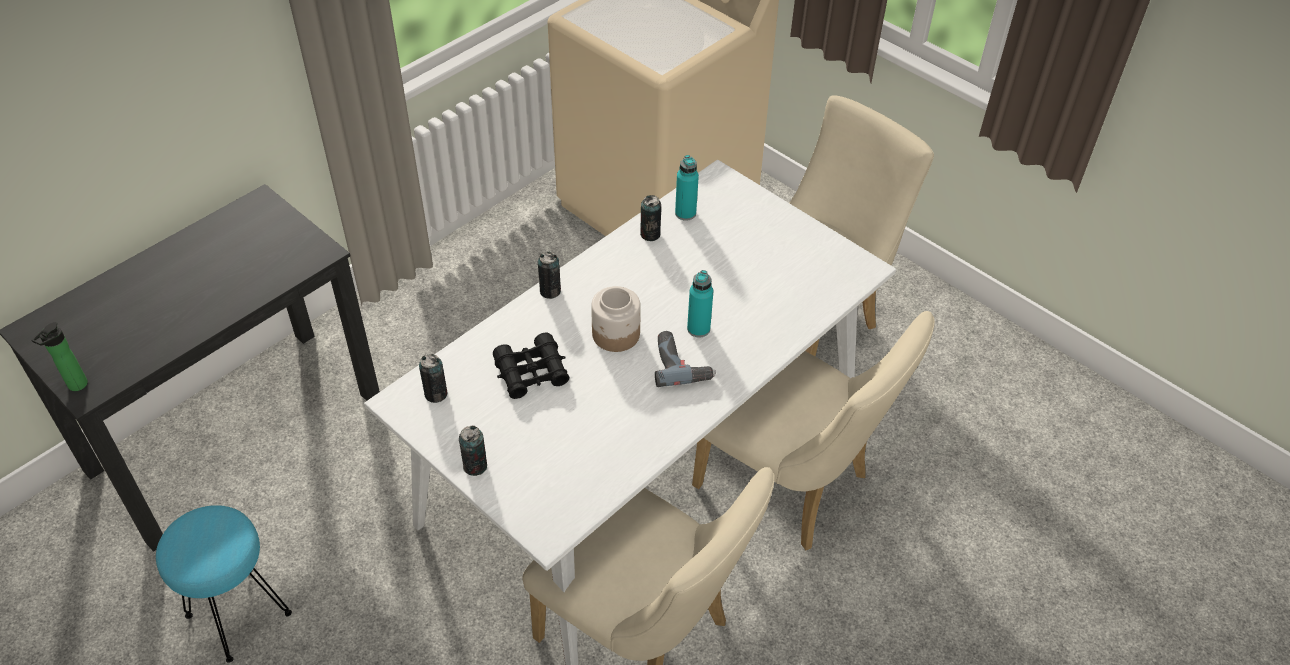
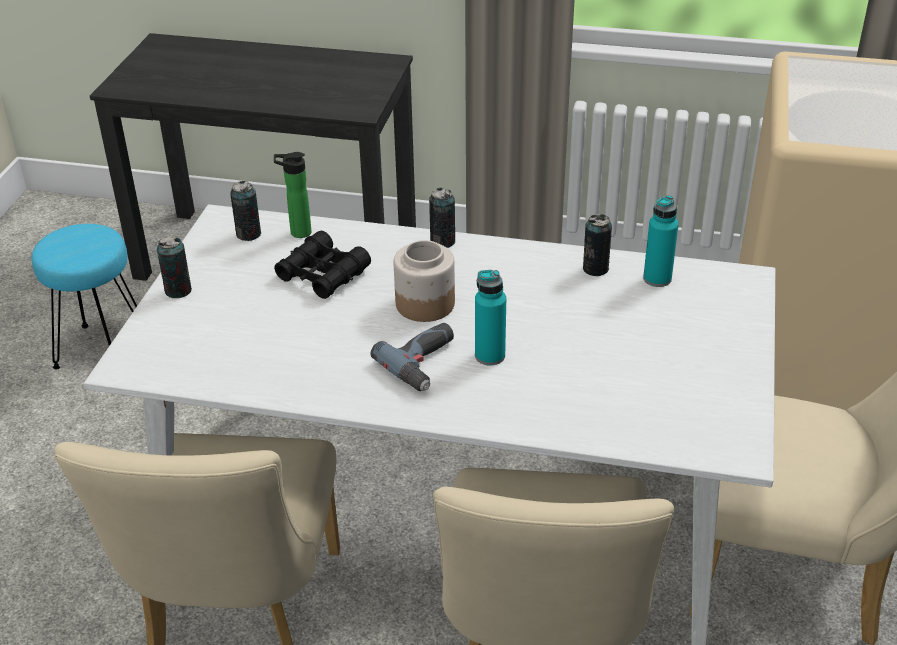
camera: 60 degrees right, 10 degrees down
(75, 386) = (119, 81): bottle -> bottle (297, 233)

